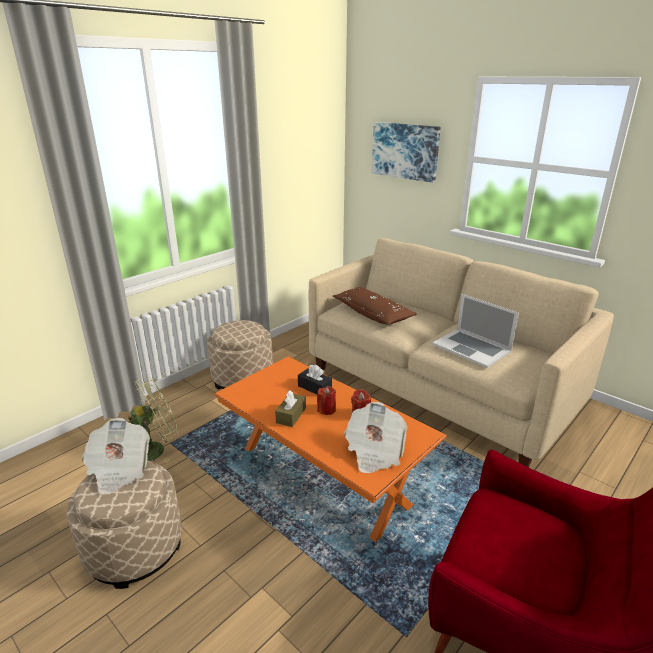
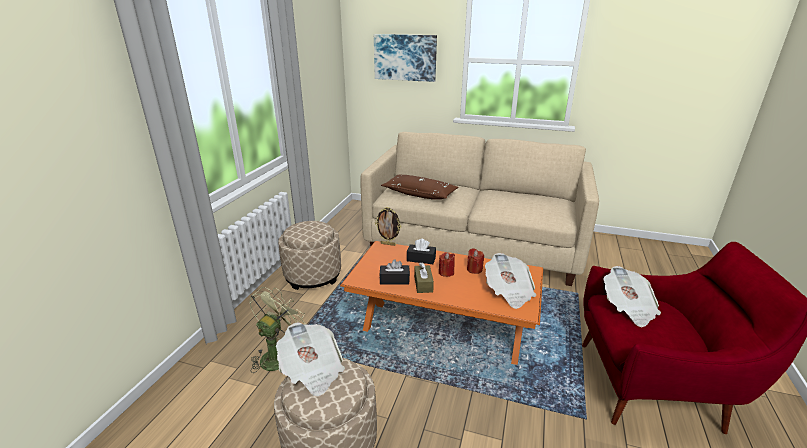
camera: 25 degrees left, 0 degrees up
(267, 403) = (394, 280): none -> black tissue box
(297, 363) = (388, 244): none -> picture frame
(471, 348) = (512, 204): laptop -> none
(504, 518) = (628, 308): none -> newspaper

